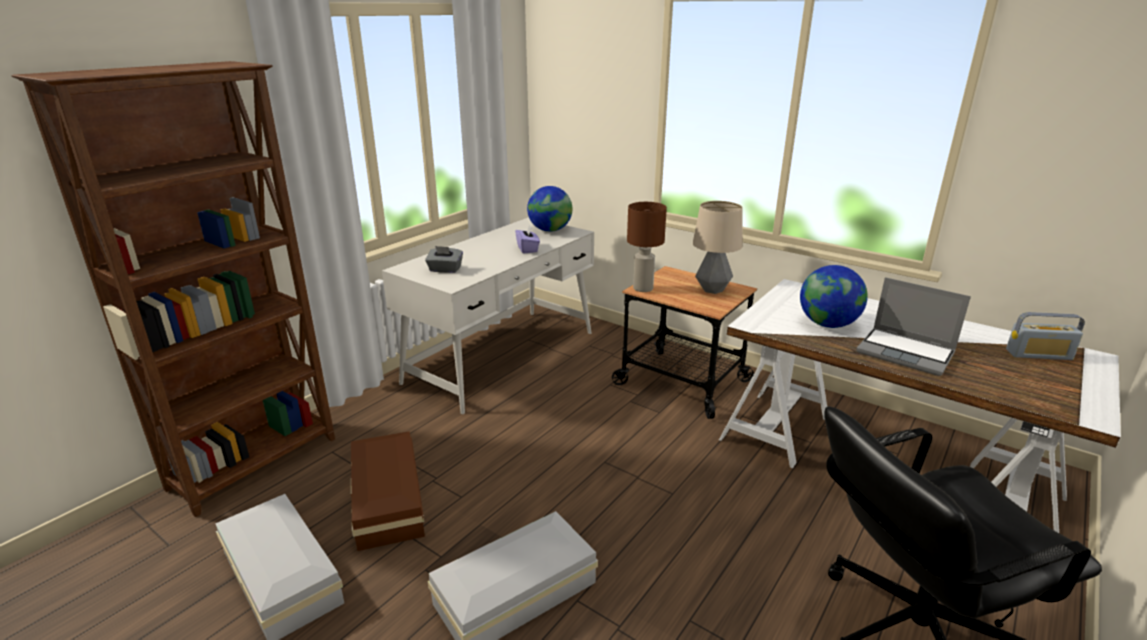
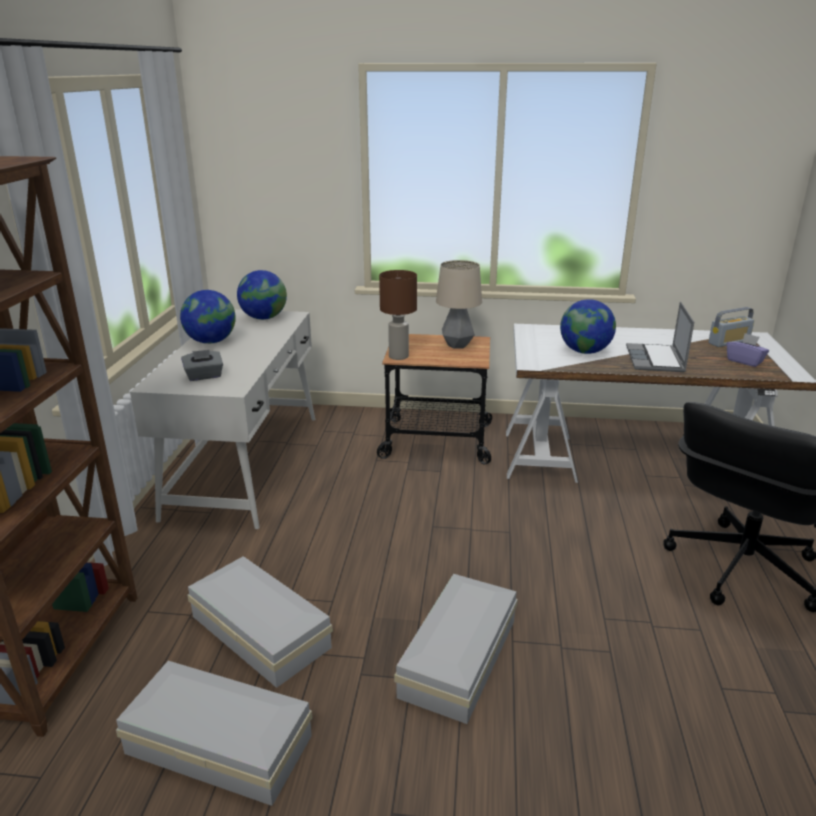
camera: 30 degrees left, 0 degrees up
(389, 498) = (260, 629): brown storage box -> white storage box
(485, 242) = (211, 342): none -> globe
(528, 249) = (265, 340): purple tissue box -> purple tissue box (744, 361)
(906, 353) = (656, 360): laptop -> laptop turned 90 degrees clockwise

